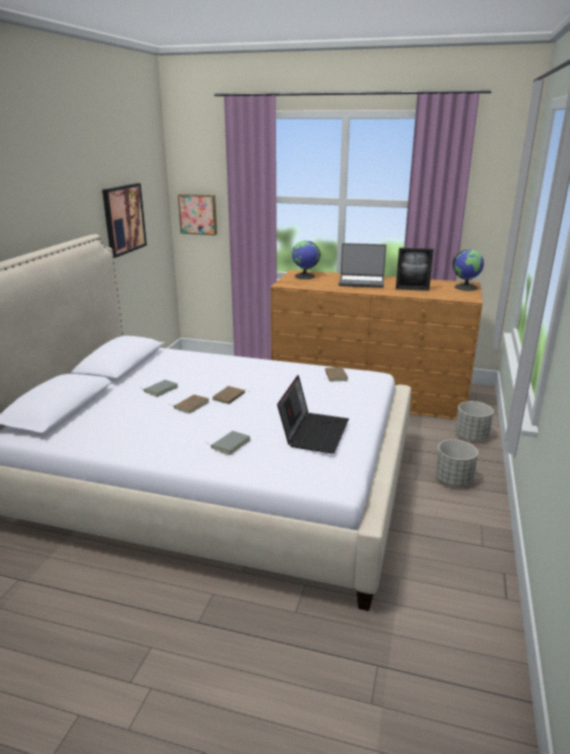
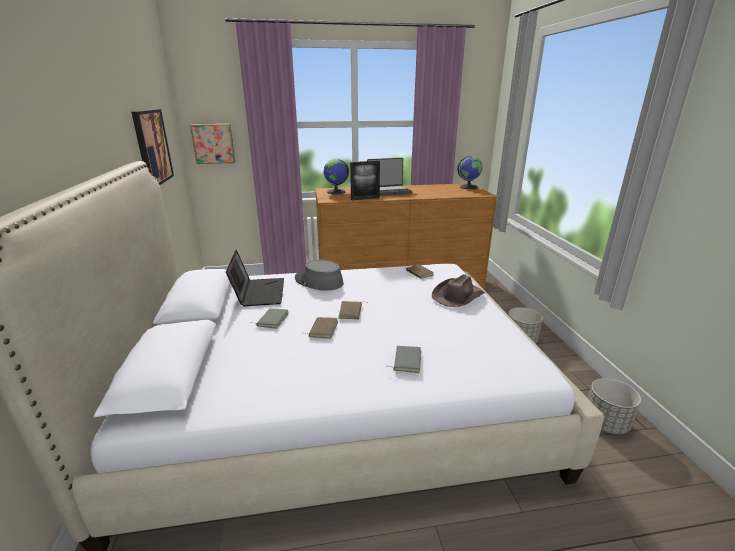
camera: 25 degrees left, 0 degrees up
(231, 365) = (318, 281): none -> grey hat
(313, 432) = (465, 328): laptop -> laptop (258, 292)
(346, 404) = (457, 296): none -> brown hat
(412, 289) = (434, 192): picture frame -> picture frame (365, 198)
(471, 436) = (499, 303): grey planter -> grey planter (605, 423)

